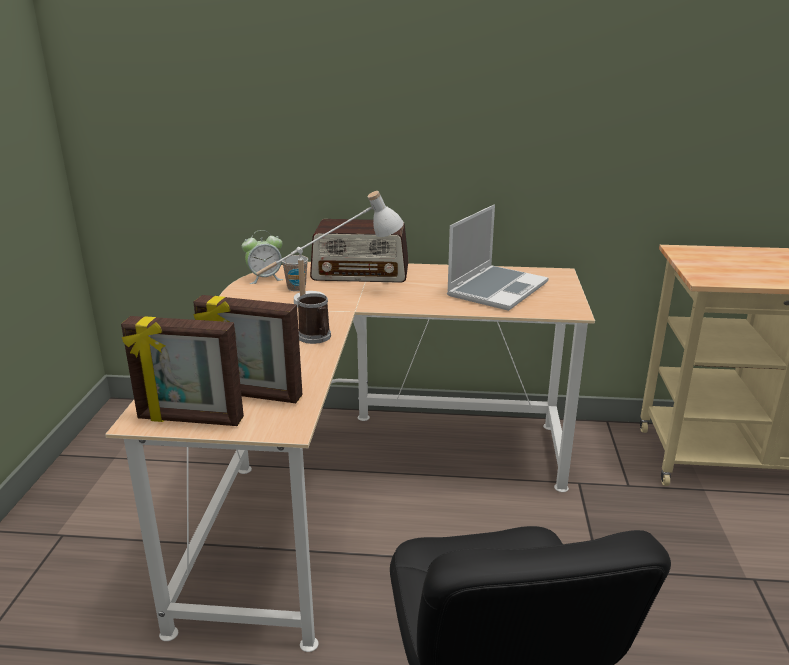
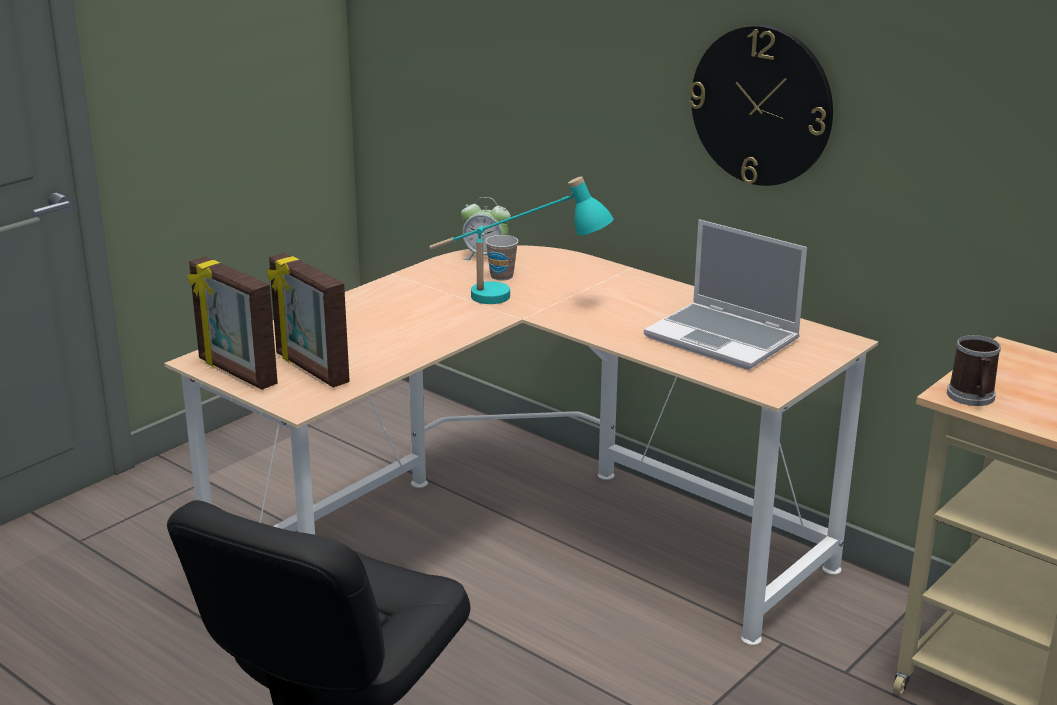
camera: 35 degrees right, 0 degrees up
(316, 337) = (442, 334): mug -> mug (972, 398)
(333, 299) = (519, 299): white table lamp -> turquoise table lamp
(361, 273) = (598, 277): radio -> none
(472, 121) = (761, 106): none -> wall clock
(497, 289) = (724, 338): laptop -> laptop turned 60 degrees clockwise

